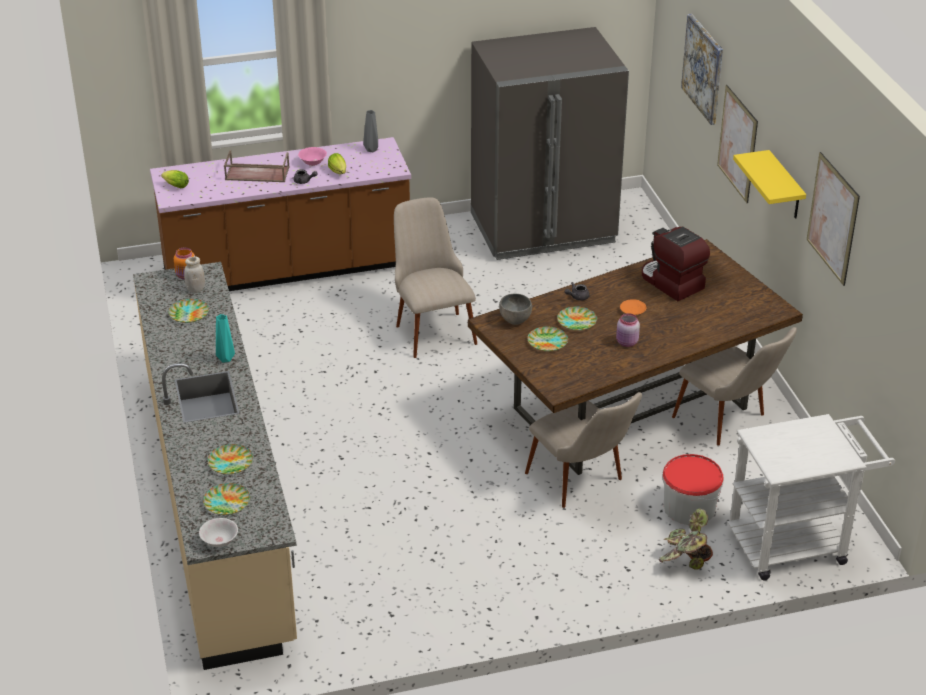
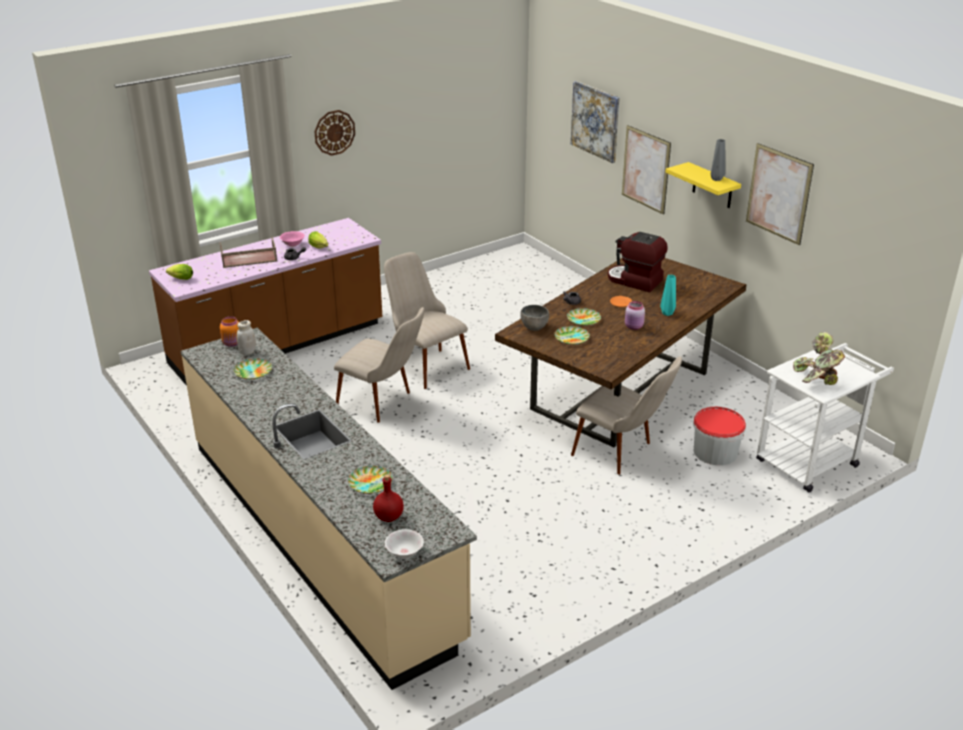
camera: 20 degrees left, 5 degrees down
(225, 358) = (310, 400): turquoise vase -> turquoise vase (666, 313)
(226, 502) = (389, 517): plate -> red bottle
(371, 150) = (336, 229): grey vase -> grey vase (716, 179)
(387, 38) = (334, 132): none -> wall clock
(543, 229) = (469, 281): grey fridge -> none
(684, 558) = (738, 490): potted plant -> potted plant (815, 379)
(730, 423) = (701, 385): beige chair -> beige chair (384, 404)

